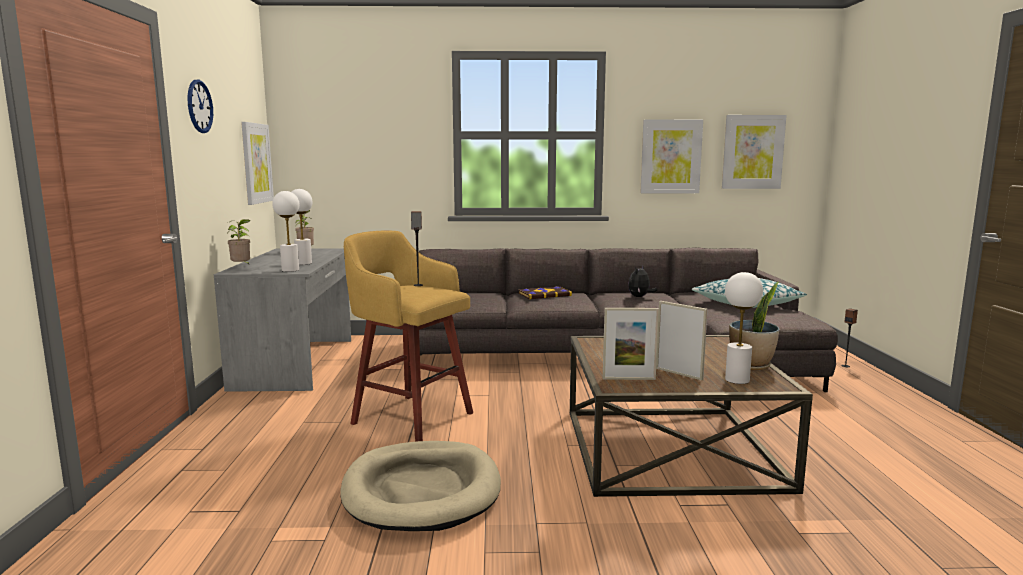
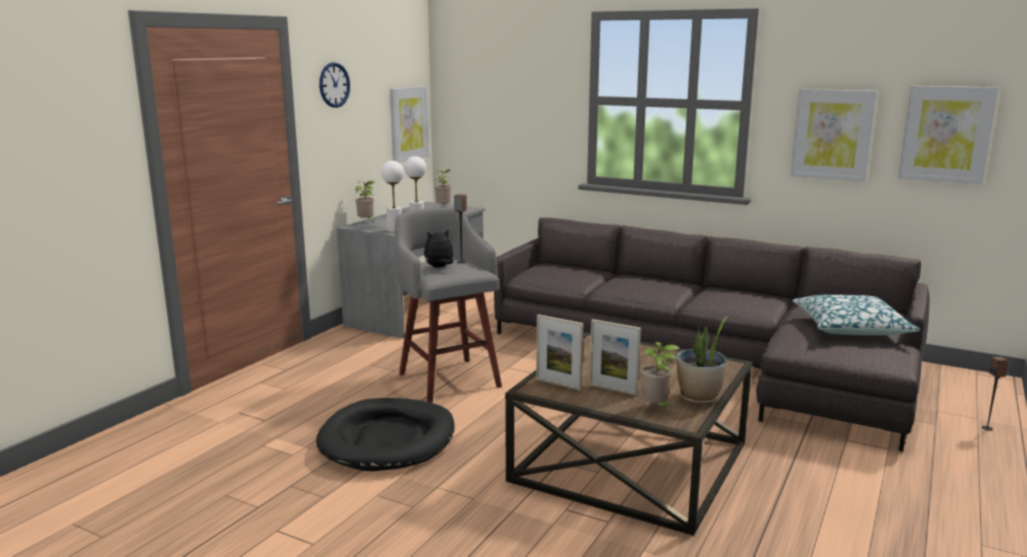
camera: 30 degrees right, 5 degrees up
(410, 417) = (448, 379): yellow stool -> grey stool
(422, 491) = (388, 439): beige dog bed -> black dog bed
(544, 294) = (640, 280): book -> none
(640, 297) = (736, 299): plush toy -> plush toy (439, 267)
(679, 374) = (613, 389): picture frame -> picture frame turned 135 degrees clockwise
(737, 380) = (656, 408): white table lamp -> potted plant

